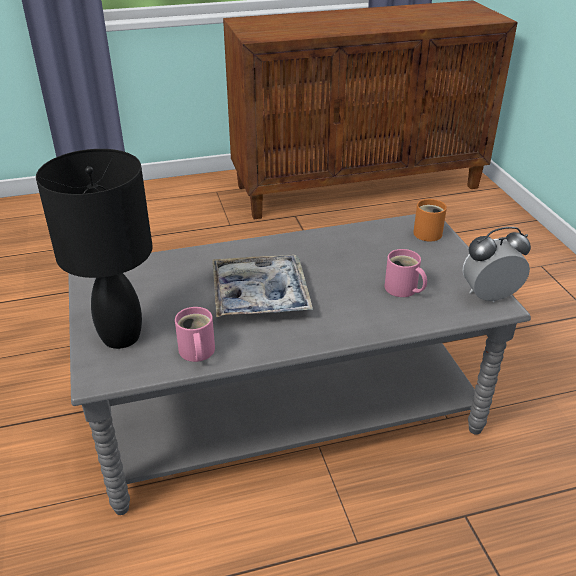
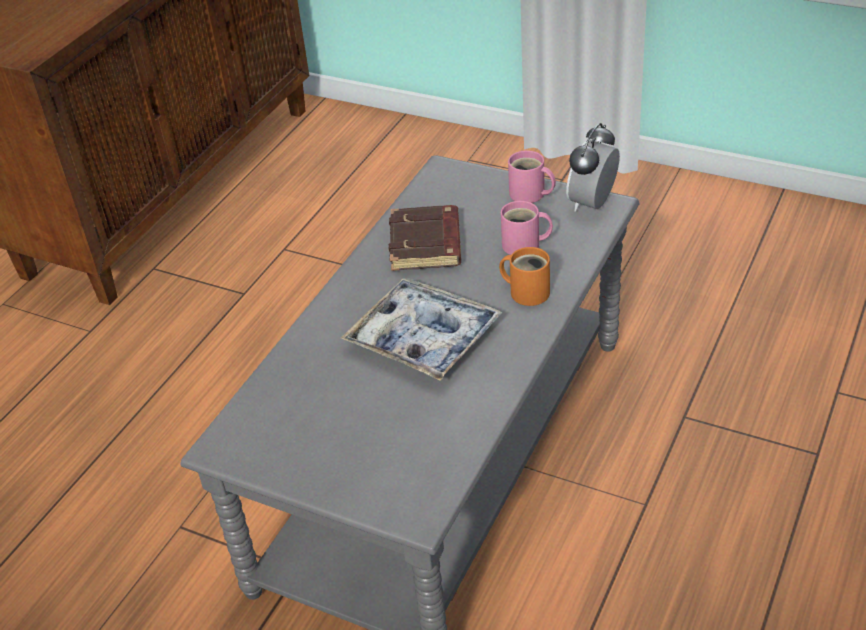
camera: 45 degrees left, 5 degrees up
(121, 337) = (375, 470): black table lamp -> none
(196, 352) = (460, 425): pink mug -> pink mug (529, 195)
(348, 251) = (427, 245): none -> brown book
(427, 232) = (460, 179): orange mug -> orange mug (527, 291)

